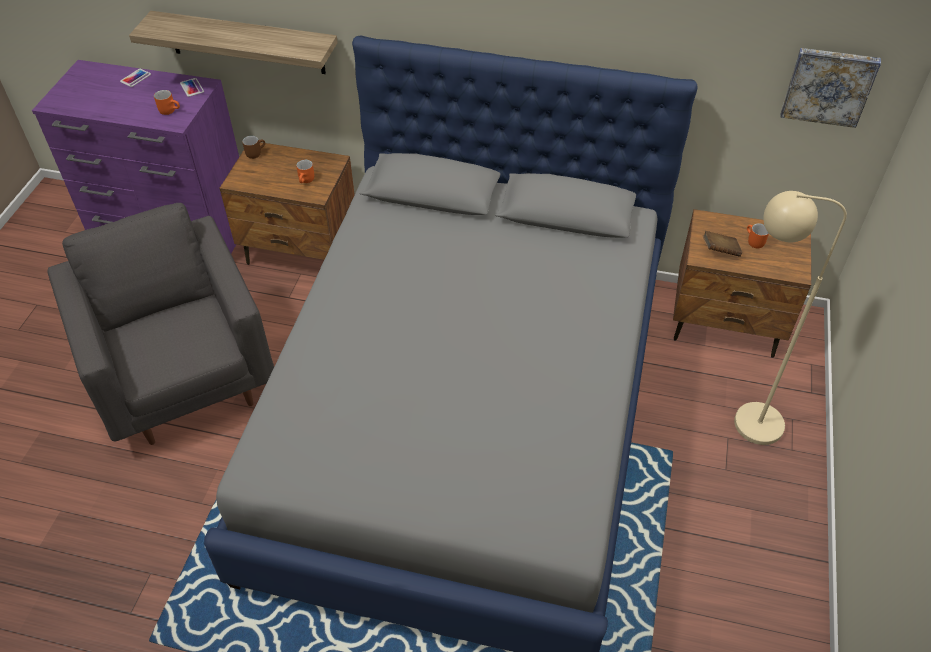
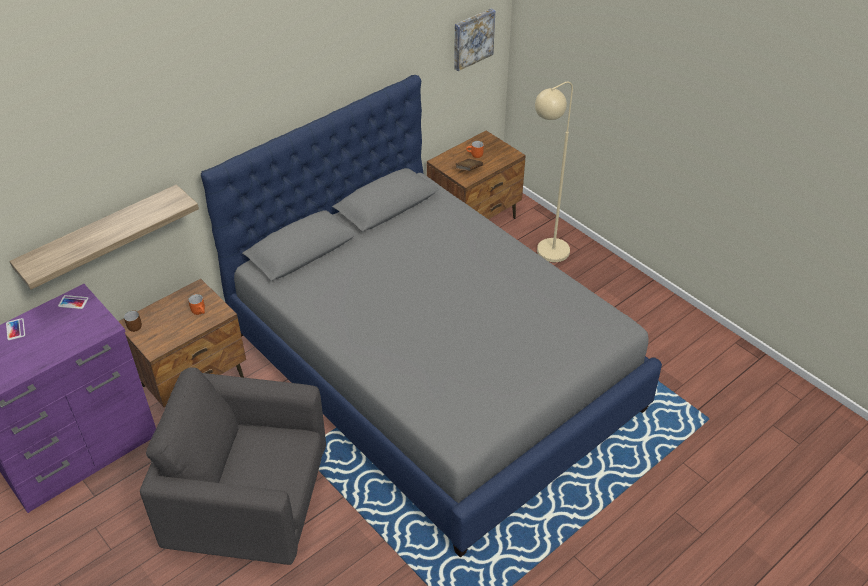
camera: 55 degrees left, 5 degrees down
(170, 110) = (86, 324): orange mug -> none

